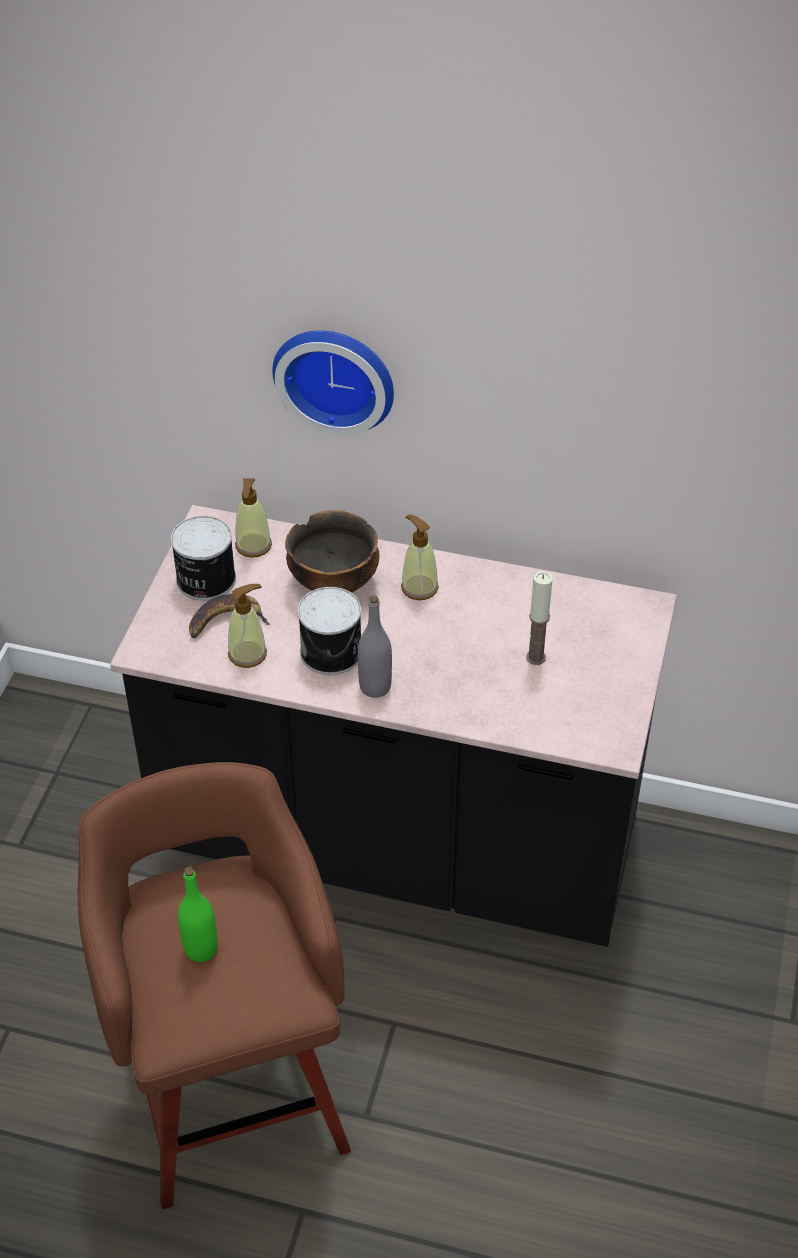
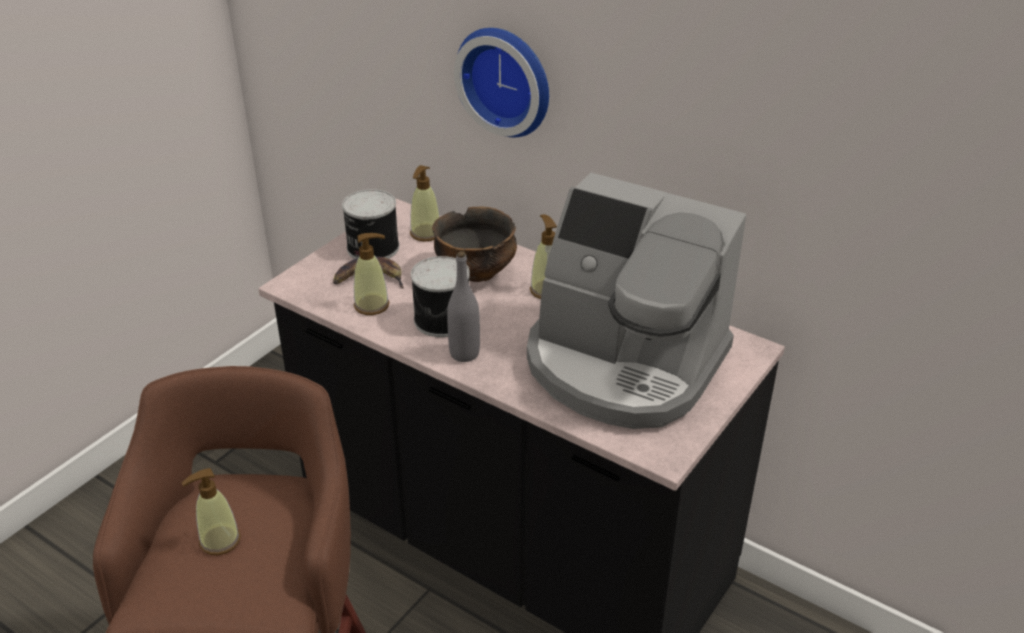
camera: 20 degrees right, 10 degrees down
(201, 949) = (219, 540): green bottle -> soap dispenser
(535, 657) = (623, 364): candle -> coffee machine

